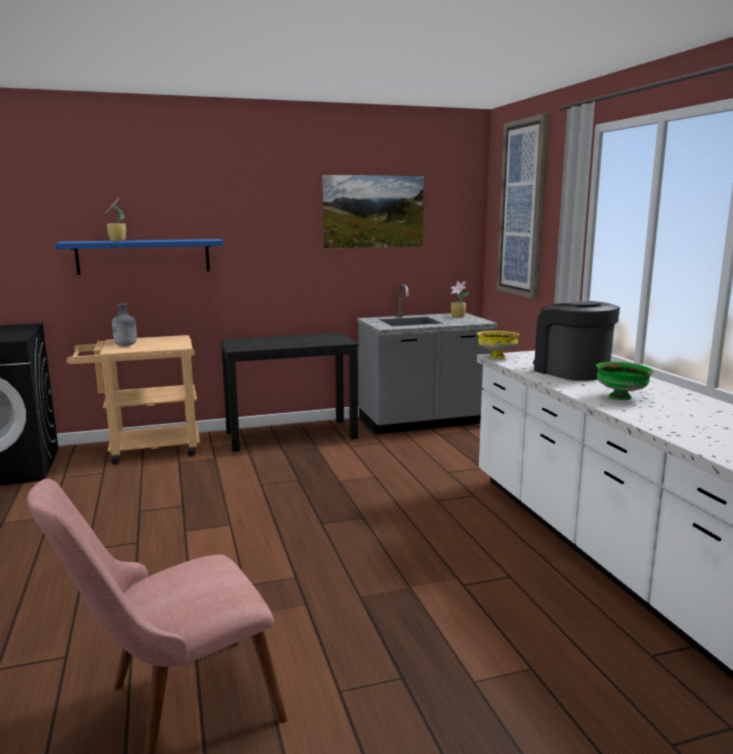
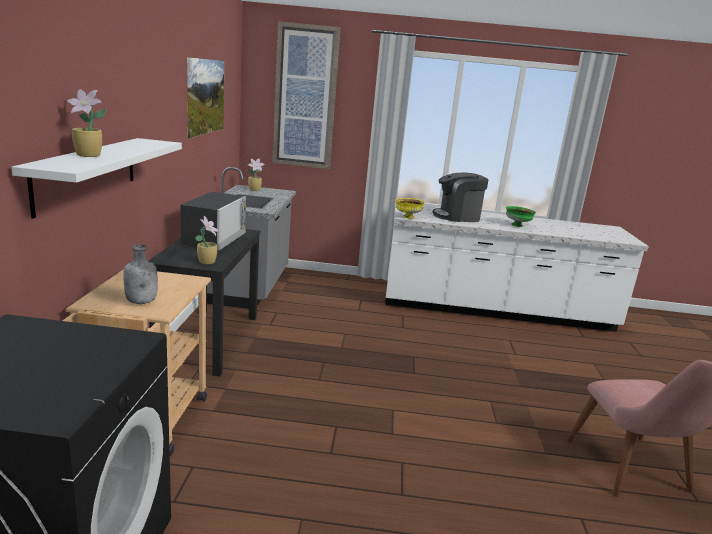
camera: 70 degrees left, 5 degrees up
(144, 256) = (87, 173): blue shelf -> white shelf
(243, 347) = (207, 262): none -> potted plant
(303, 340) = (215, 239): none -> microwave

